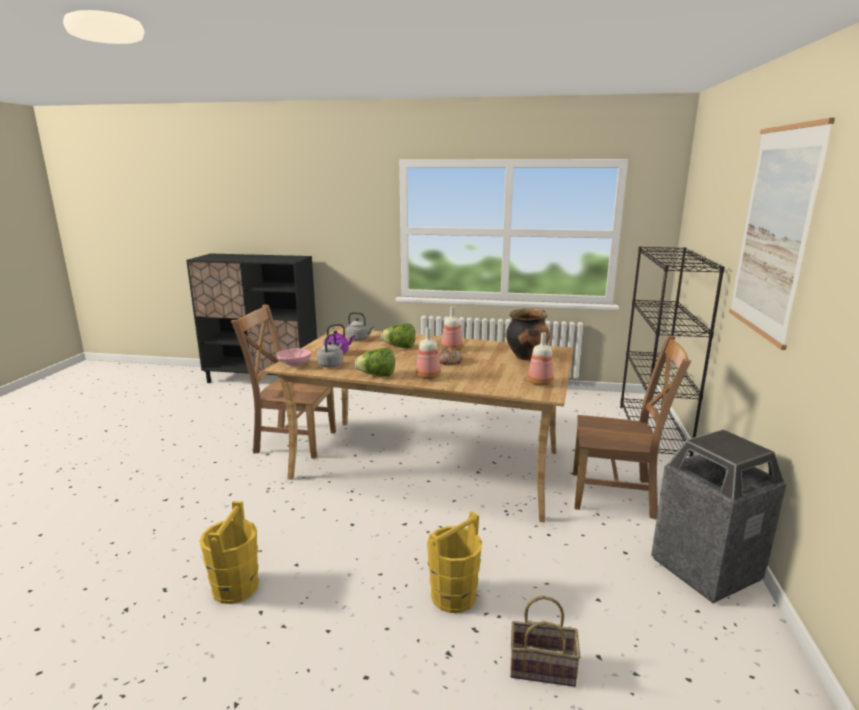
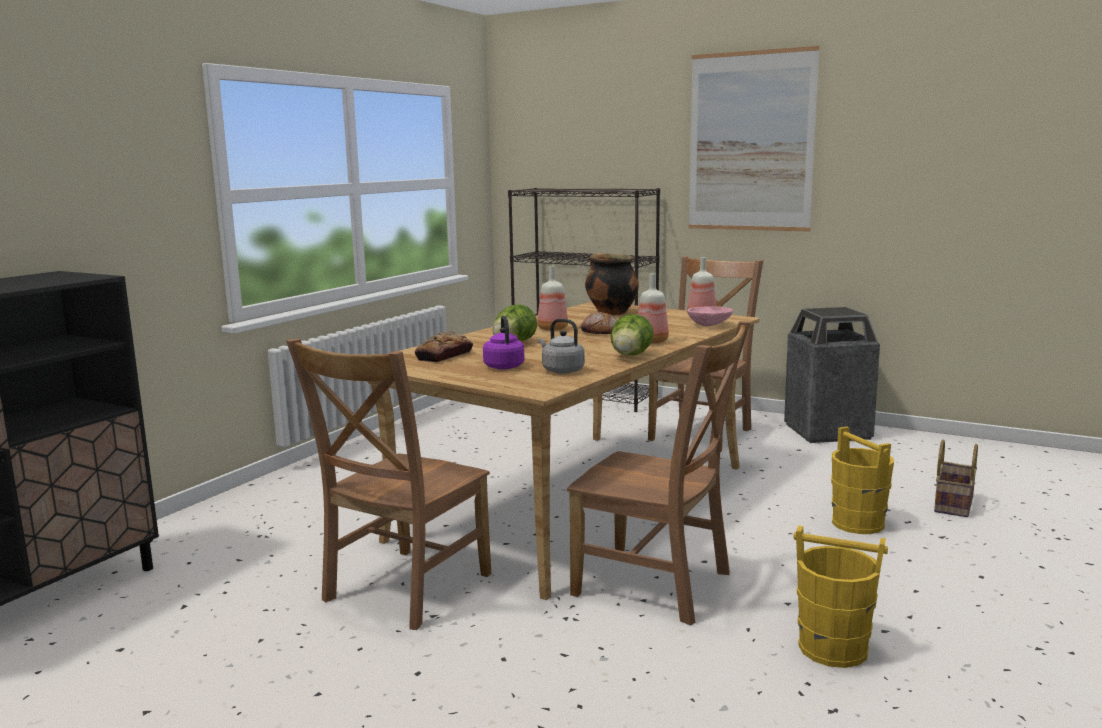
camera: 70 degrees left, 5 degrees down
(294, 365) = (541, 385): pink bowl -> pink bowl (710, 325)
(312, 511) = (658, 586): none -> brown chair
(359, 339) = (444, 356): grey kettle -> bread

